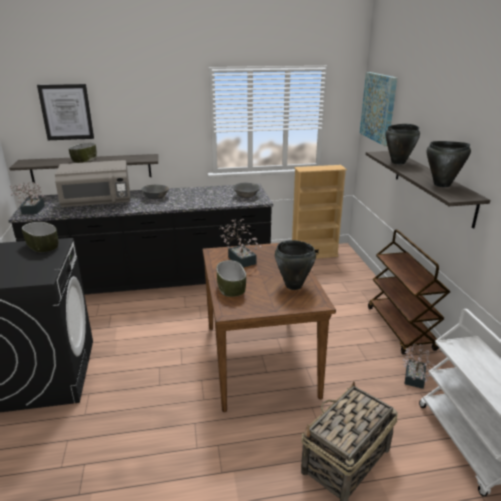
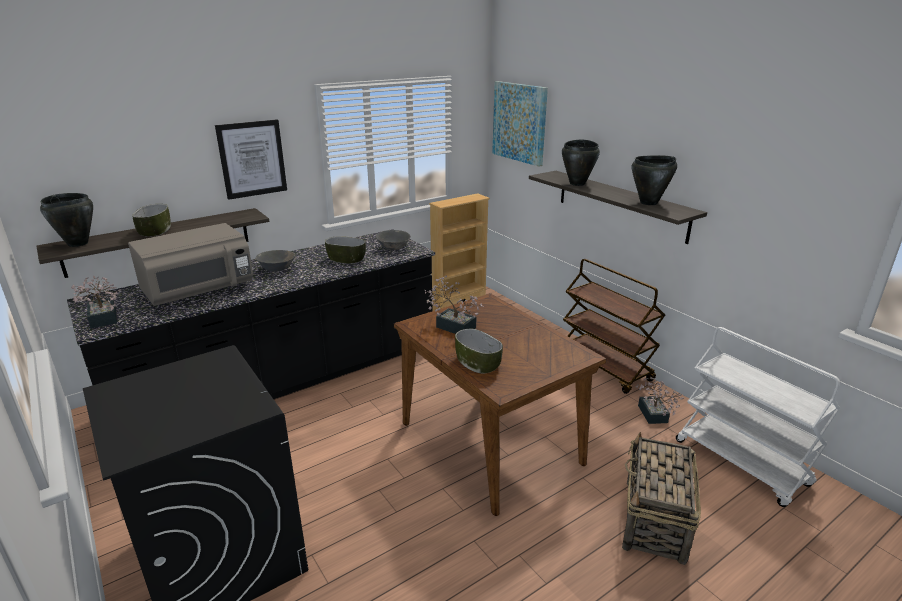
camera: 25 degrees left, 0 degrees up
(42, 246) = (203, 366): bowl -> bowl (346, 259)
(66, 112) = (114, 163): picture -> picture (252, 159)
(293, 286) = (541, 343): black cooking pot -> black cooking pot (78, 244)

